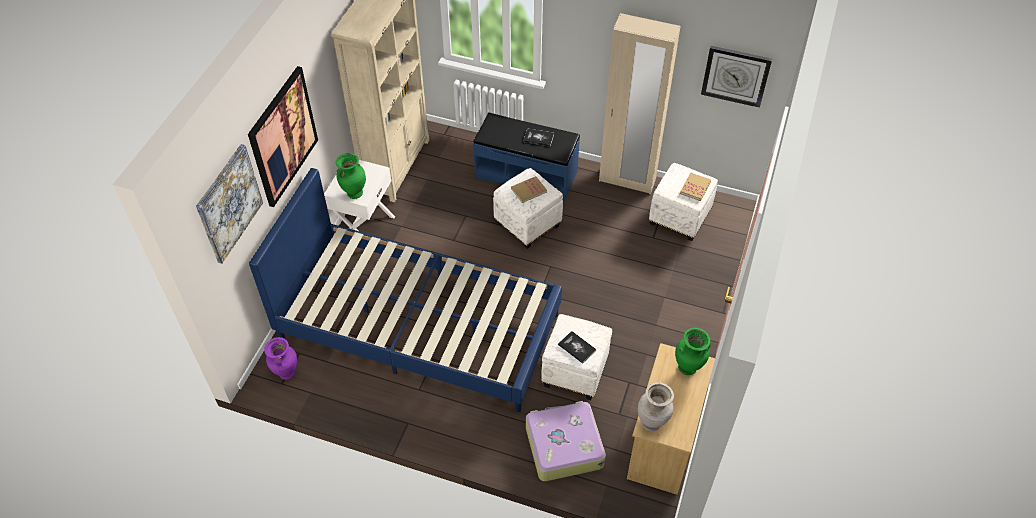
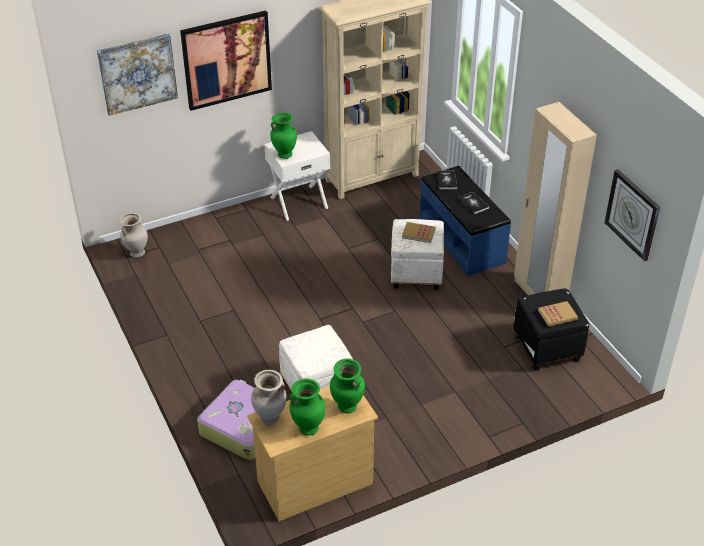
camera: 45 degrees right, 10 degrees down
(286, 373) = (137, 253): purple vase -> beige vase
(419, 326) = (251, 284): blue bed -> none
(577, 347) = (308, 351): book -> book (446, 180)
(680, 218) = (547, 349): white ottoman -> black ottoman
(685, 407) = (308, 428): none -> green vase

